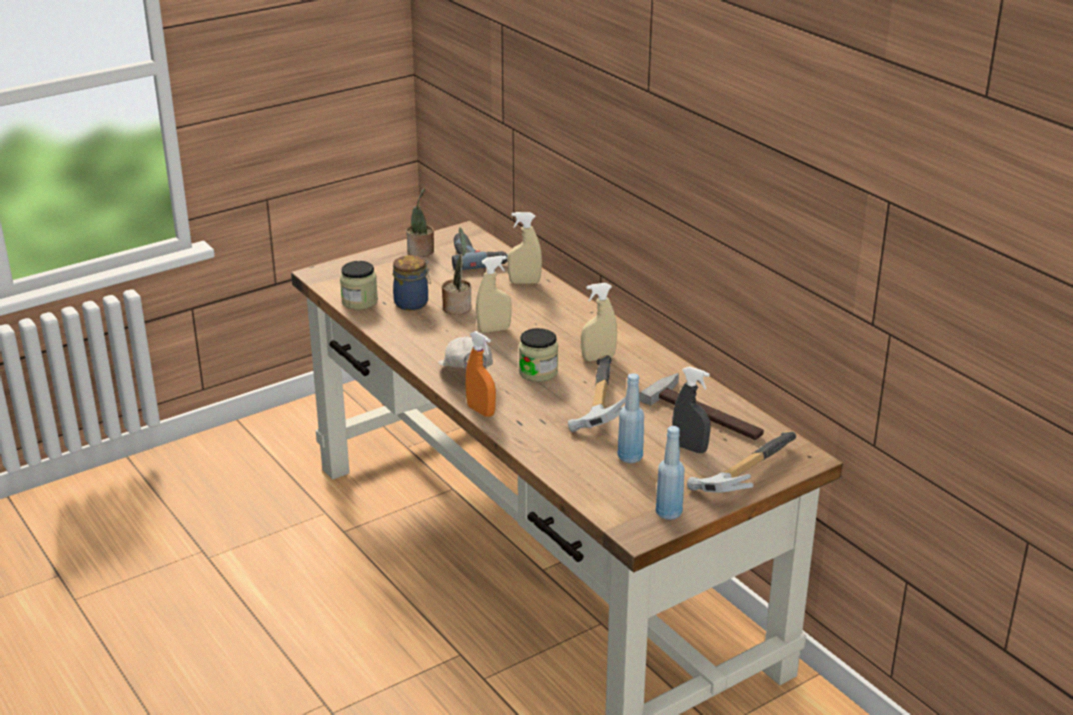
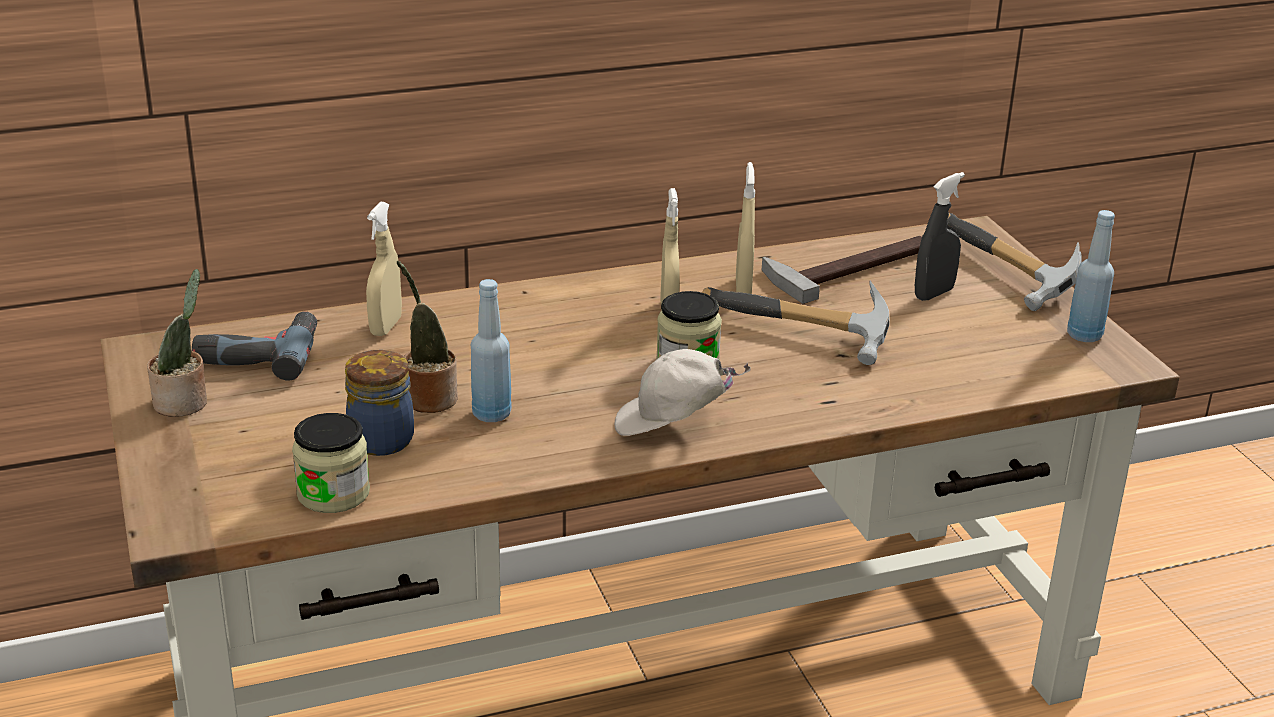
camera: 75 degrees left, 0 degrees up
(481, 411) = (784, 427): orange spray bottle -> none
(494, 330) = (530, 377): beige spray bottle -> beige spray bottle (743, 286)
(630, 457) = (947, 336): blue bottle -> blue bottle (491, 414)

